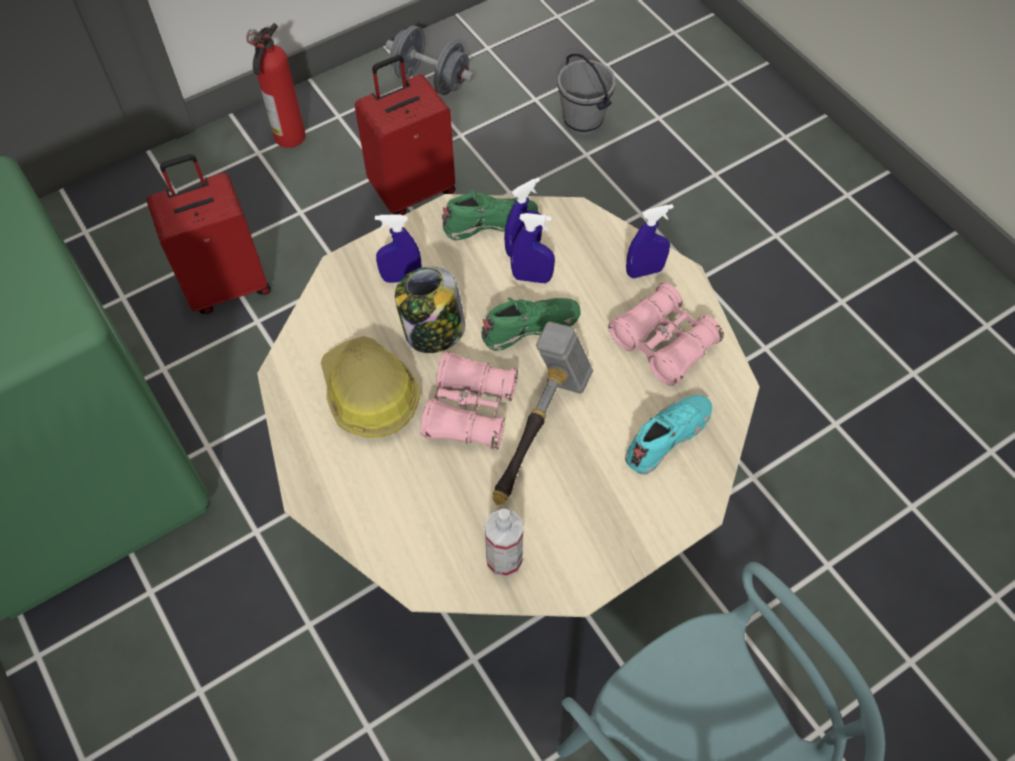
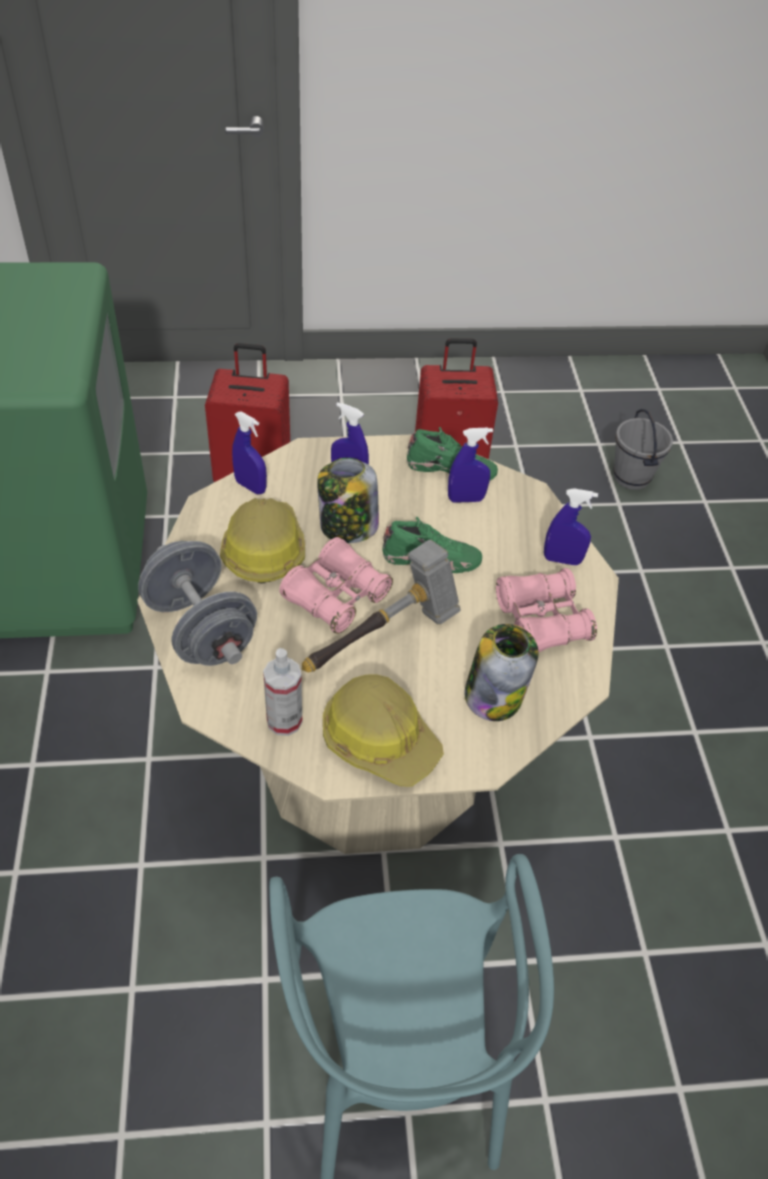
camera: 25 degrees right, 10 degrees down
(288, 138) = (372, 393): fire extinguisher -> none
(431, 80) = (516, 396): grey dumbbell -> grey dumbbell (201, 629)
(532, 278) = (458, 523): blue spray bottle -> blue spray bottle (250, 486)
(597, 531) = (379, 739): none -> hard hat
(666, 436) = (494, 694): turquoise shoe -> jar

